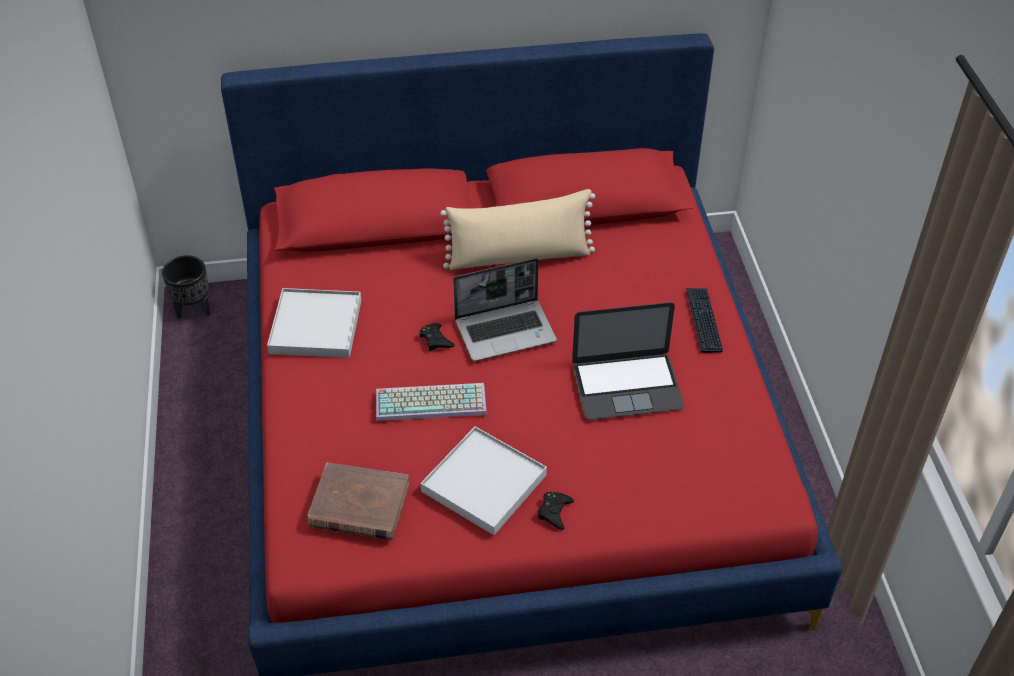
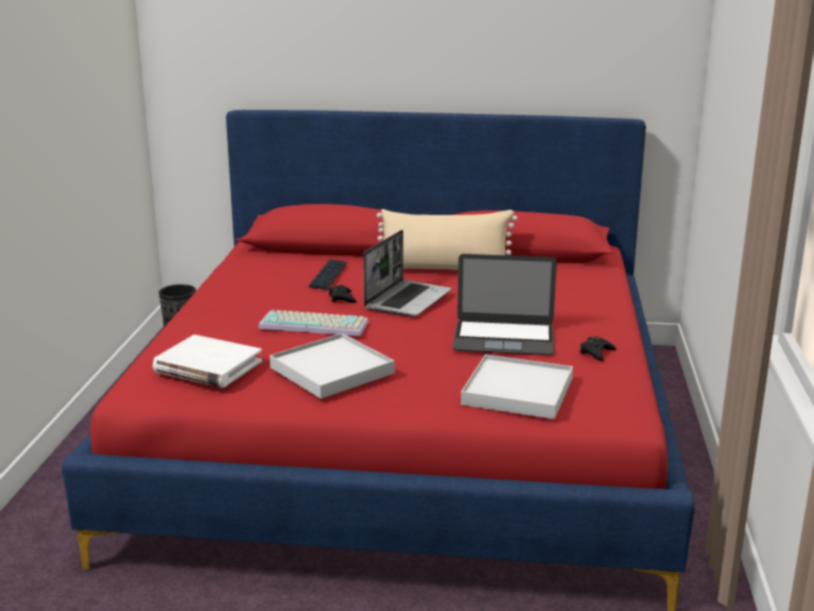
camera: 15 degrees right, 25 degrees down
(315, 327) = (244, 283): white tray -> white tray (517, 391)
(359, 505) = (207, 366): brown book -> white book
(506, 330) = (407, 300): laptop -> laptop turned 60 degrees counterclockwise
(554, 512) = (390, 396): black game controller -> black game controller (596, 352)
(703, 320) = (598, 315): keyboard -> keyboard (329, 275)

